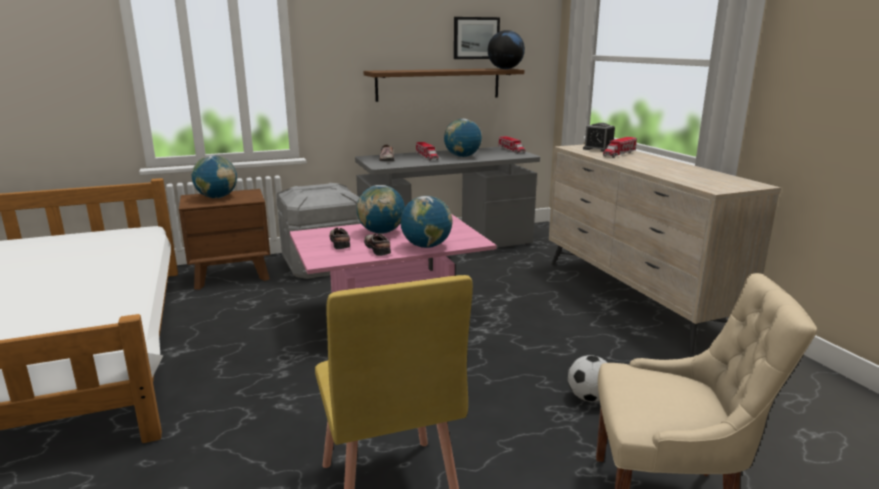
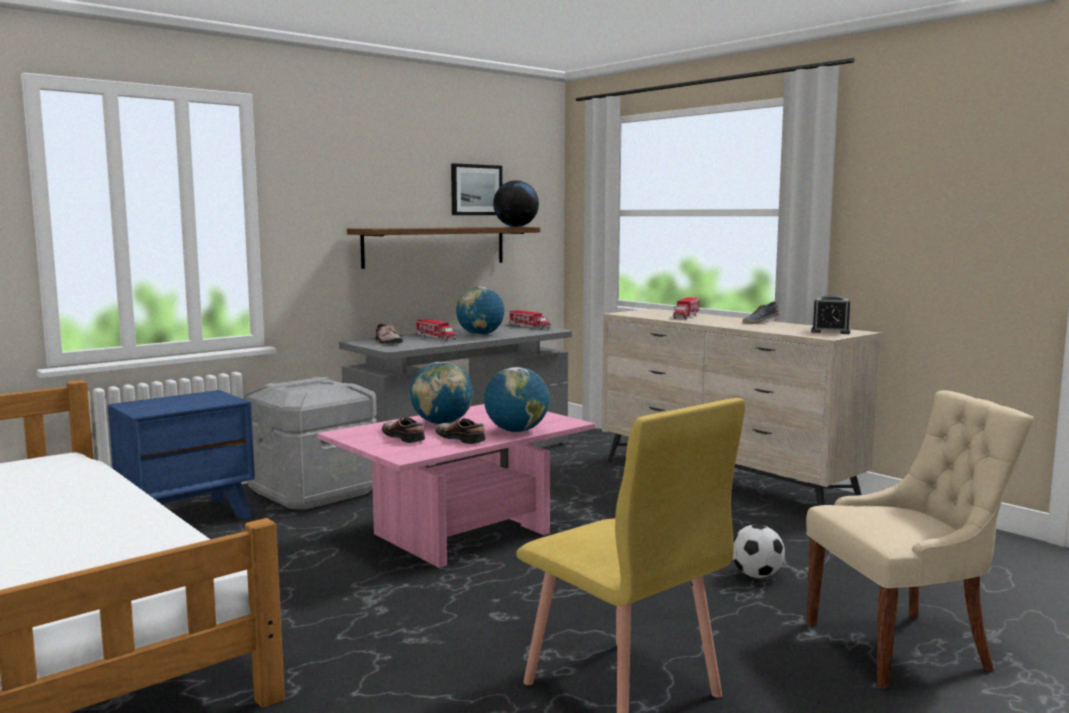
camera: 20 degrees left, 10 degrees down
(217, 197) = (172, 403): globe -> none
(232, 275) = (187, 518): brown nightstand -> blue nightstand
(598, 149) = (656, 313): alarm clock -> alarm clock (830, 331)
(676, 165) = (760, 322): none -> shoe

